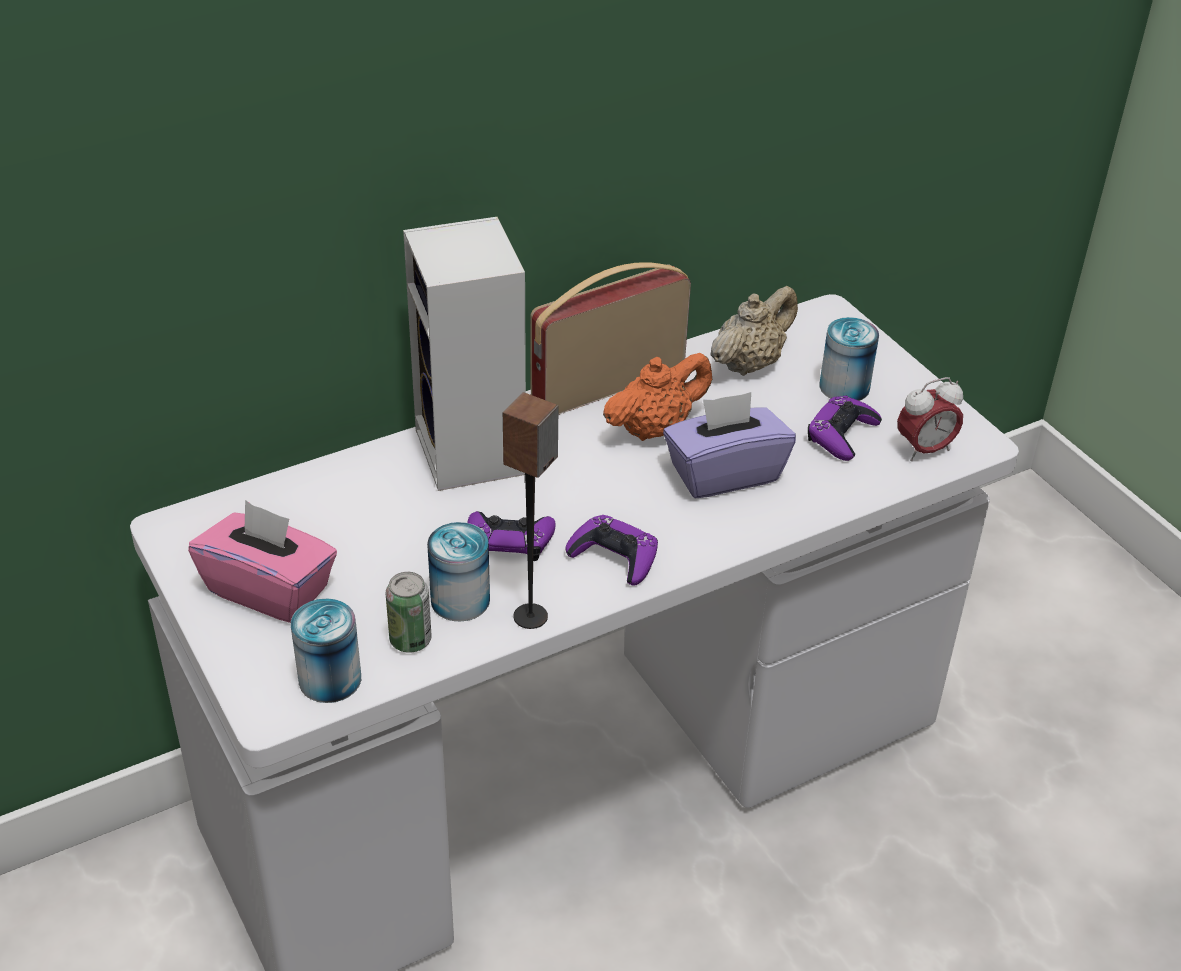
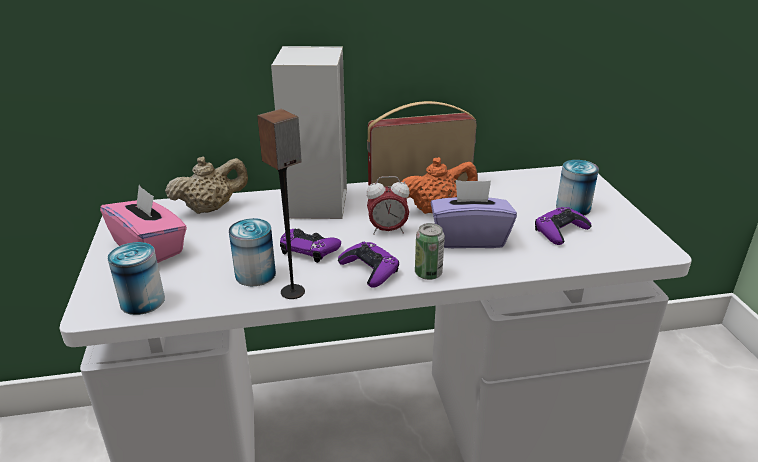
camera: 20 degrees right, 10 degrees down
(410, 640) = (208, 290): can -> can (428, 273)
(749, 363) = (514, 188): beige teapot -> beige teapot (211, 208)
(924, 450) = (618, 248): alarm clock -> alarm clock (387, 230)

